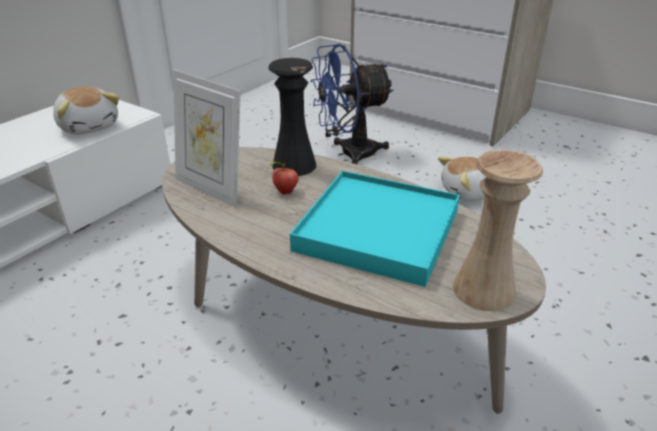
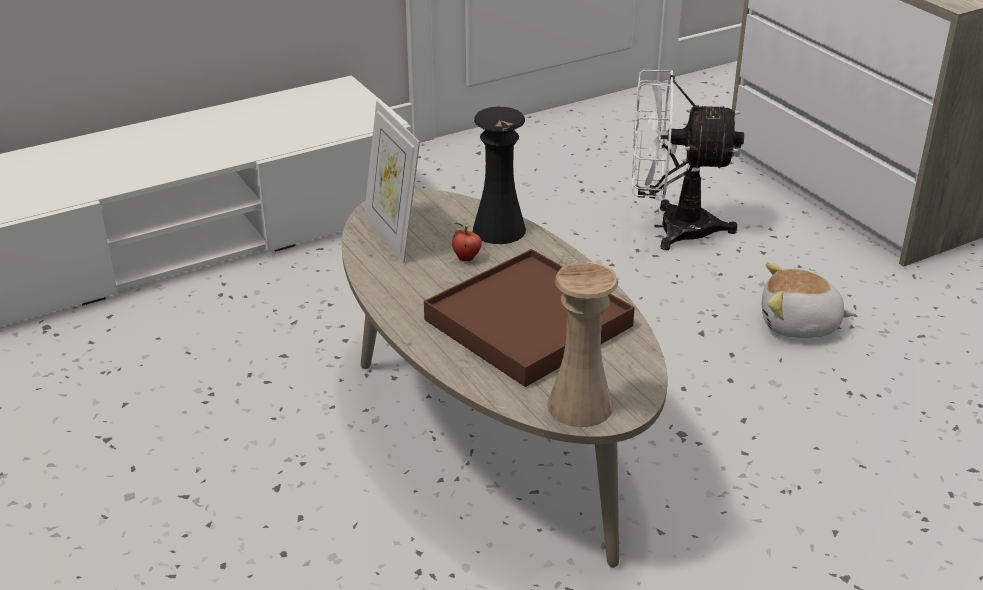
camera: 25 degrees right, 0 degrees up
(89, 126) = (322, 126): plush toy -> none
(349, 154) = (670, 228): blue fan -> white fan
(378, 230) = (529, 323): turquoise tray -> brown tray

